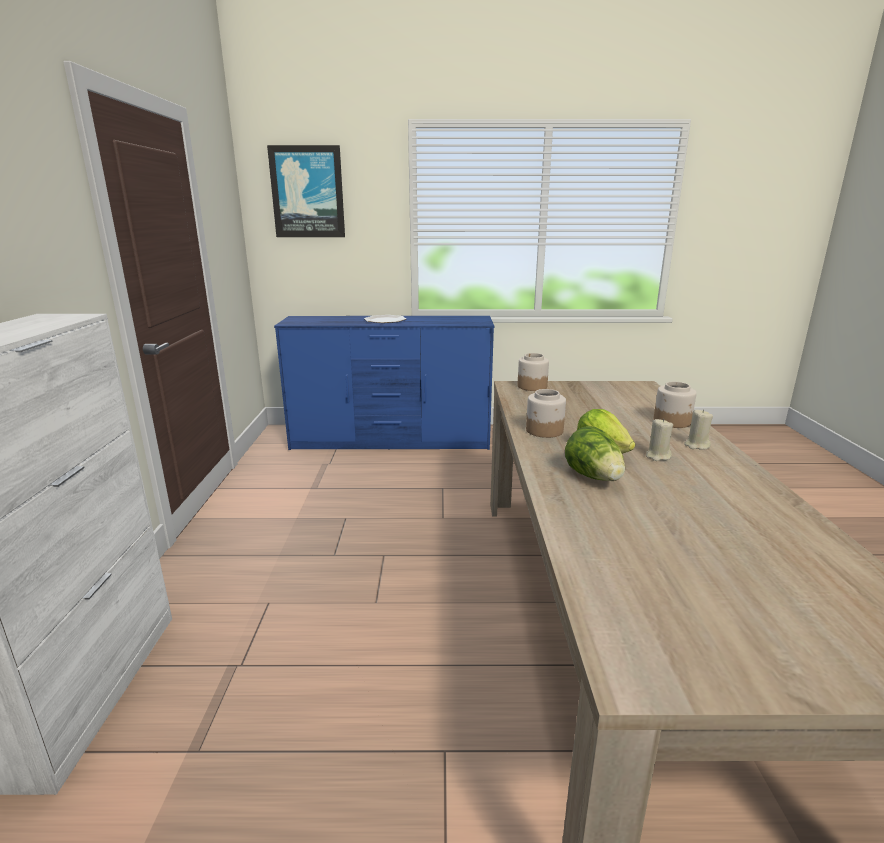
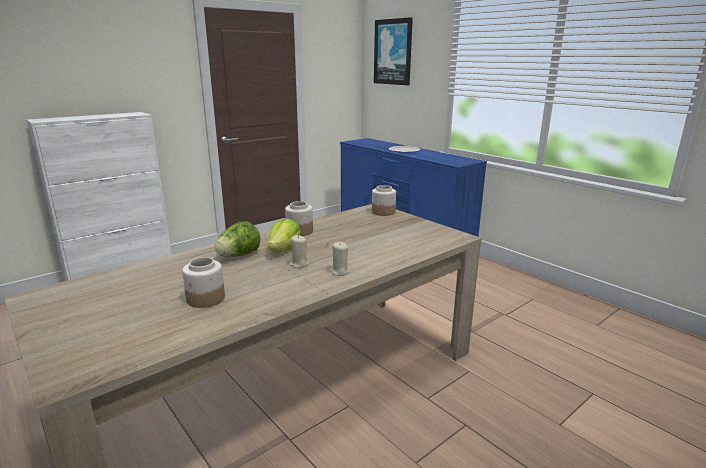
camera: 50 degrees right, 0 degrees up
(672, 422) = (381, 258): jar -> jar (205, 299)

